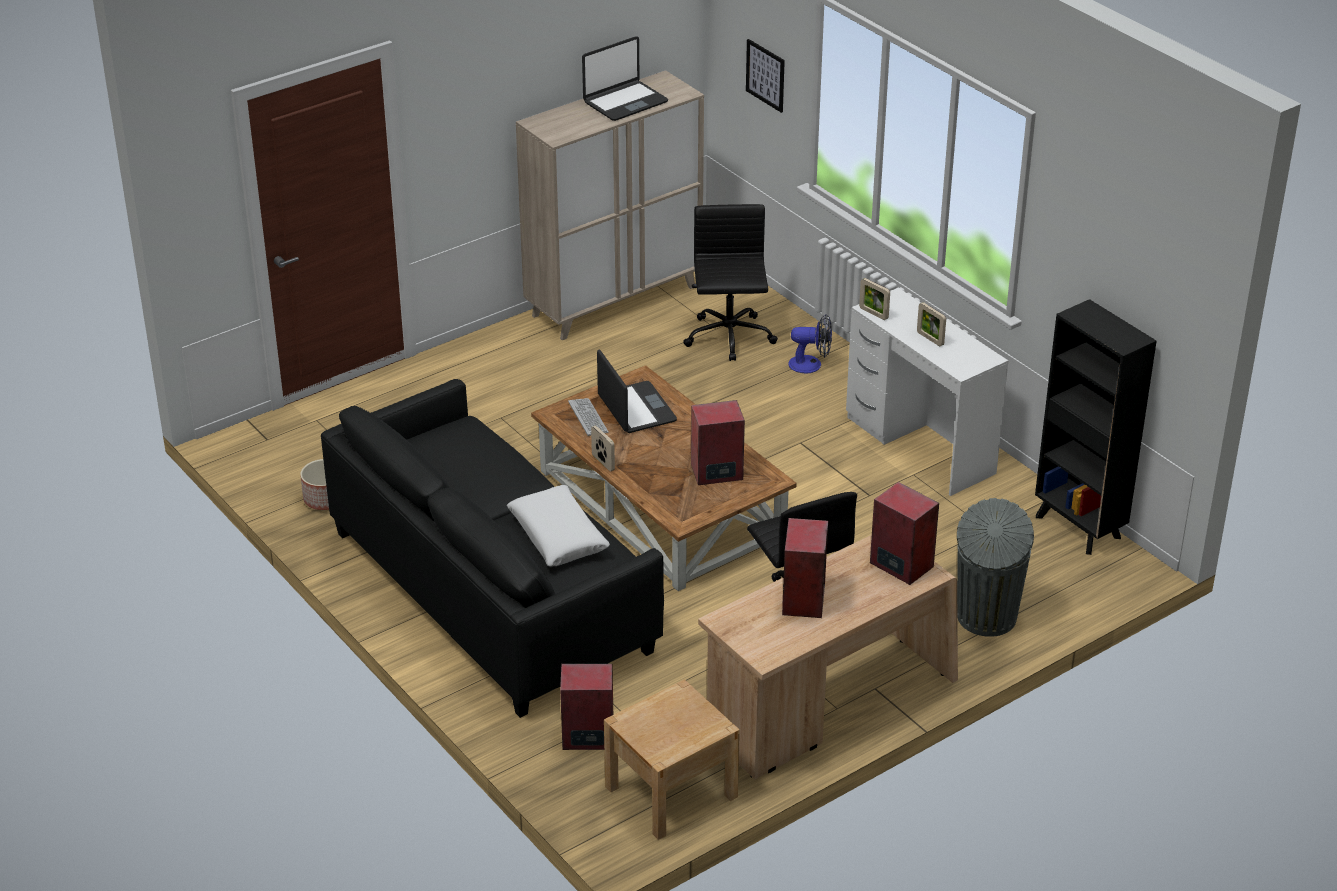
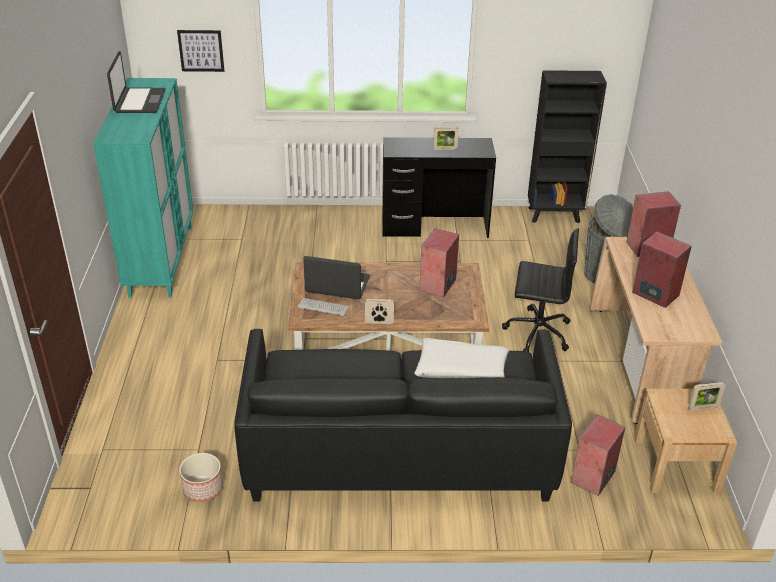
camera: 55 degrees left, 0 degrees up
(614, 301) = (161, 260): beige cabinet -> turquoise cabinet
(729, 338) = (257, 238): black office chair -> none
(811, 364) = (319, 225): fan -> none
(873, 313) = (399, 153): picture frame -> picture frame (703, 408)
(920, 445) = (434, 226): white desk -> black desk

